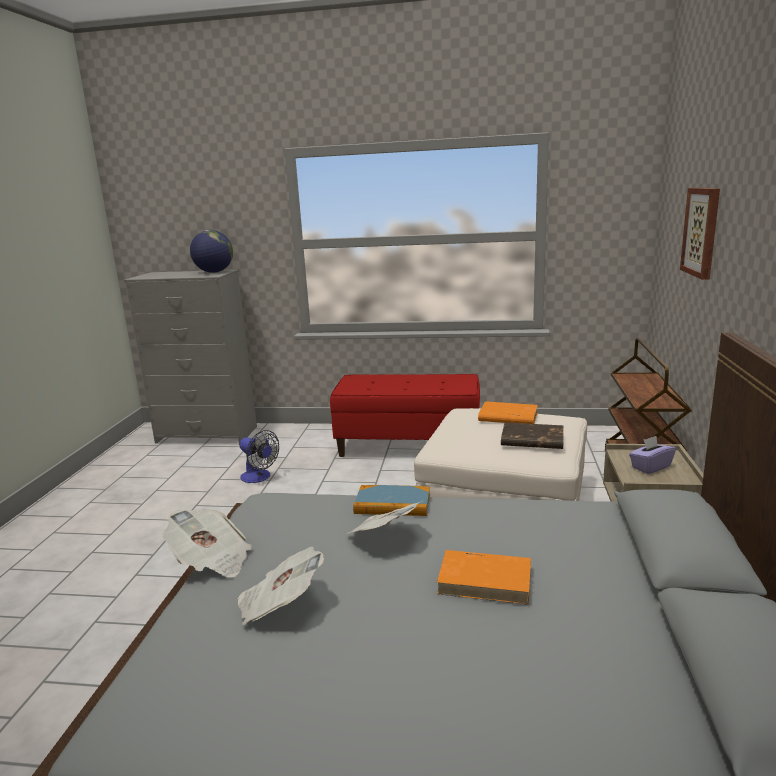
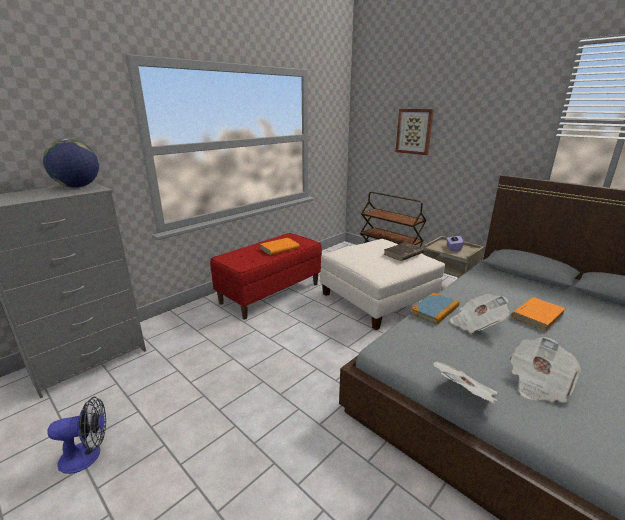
camera: 55 degrees left, 5 degrees up
(259, 477) = (221, 361): fan -> fan (88, 455)
(507, 417) = (366, 248): orange book -> orange book (279, 248)

